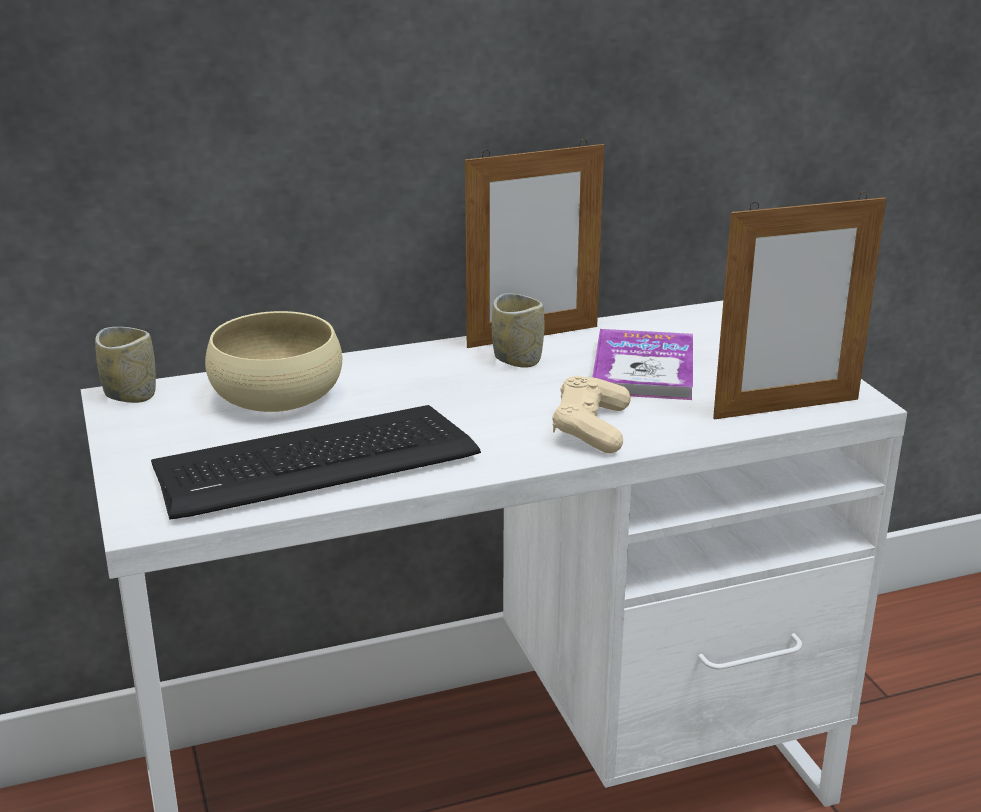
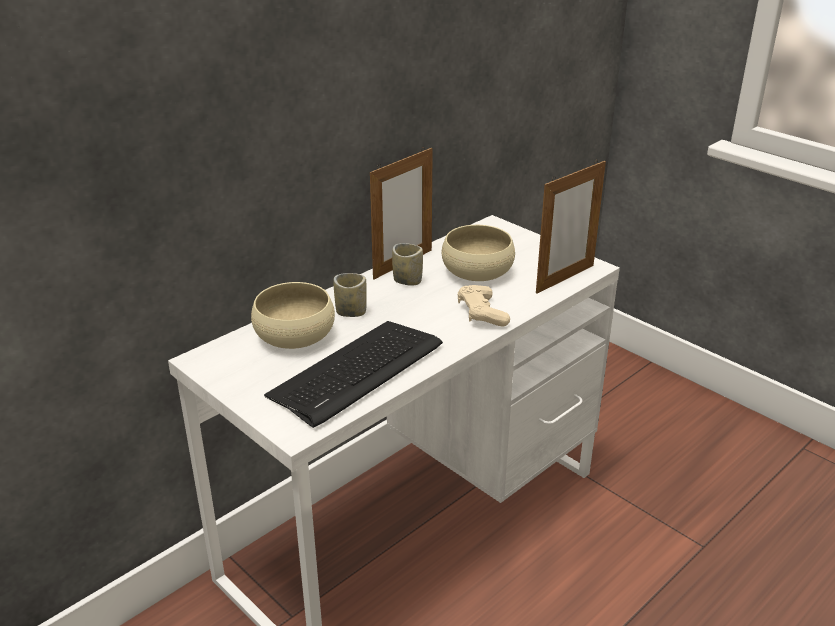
camera: 25 degrees left, 5 degrees up
(130, 395) = (205, 356): cup -> cup (351, 312)
(643, 368) = (477, 271): book -> beige bowl

